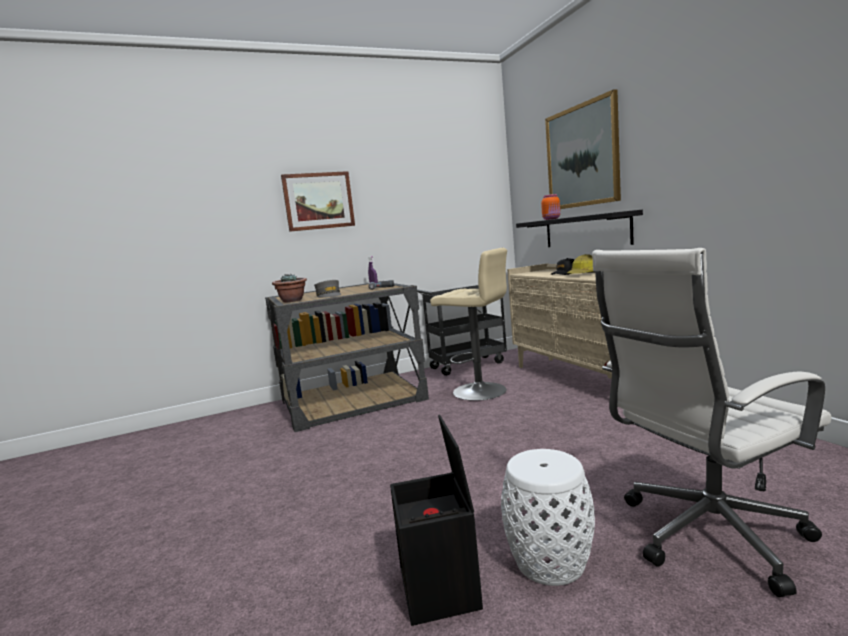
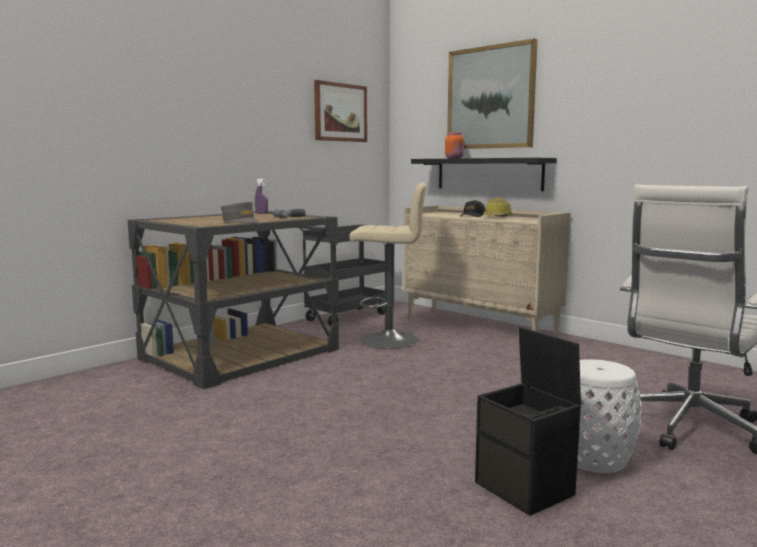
camera: 25 degrees left, 0 degrees up
(292, 301) = (200, 224): potted plant -> none
(318, 201) = (198, 103): picture -> picture (340, 112)

